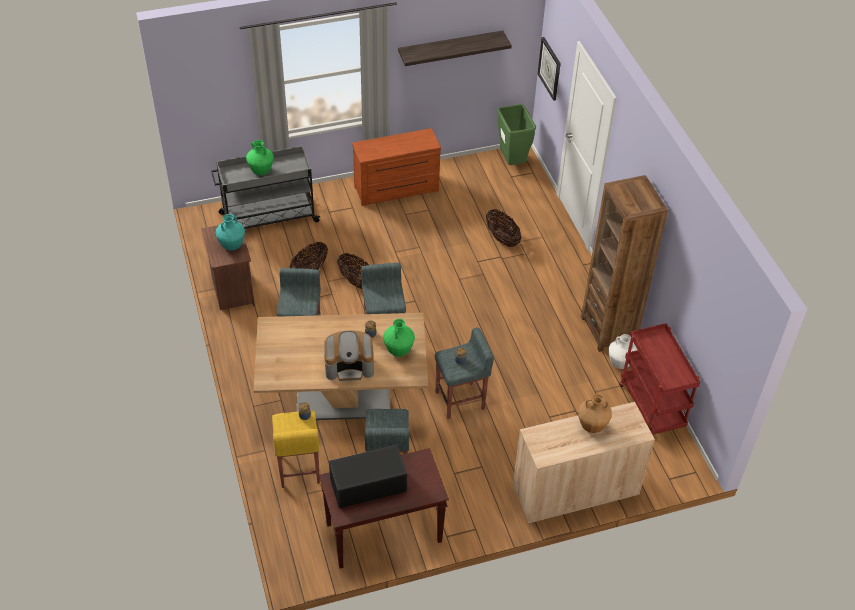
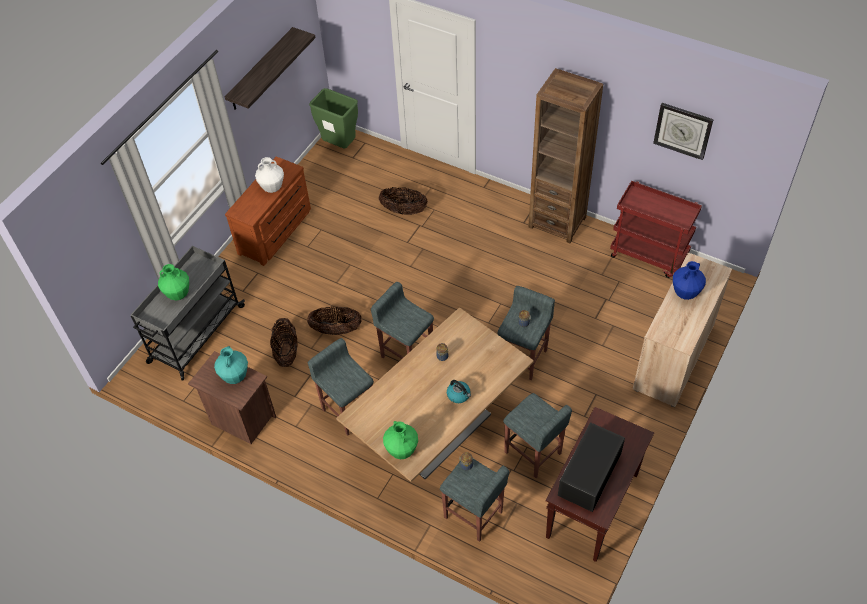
camera: 40 degrees left, 5 degrees up
(298, 469) = (474, 515): yellow stool -> grey stool
(349, 366) = (459, 395): coffee machine -> kettle
(398, 351) = (479, 352): green vase -> green vase (402, 451)
(550, 68) = (346, 38): wall clock -> wall clock (683, 130)
(592, 426) = (685, 293): brown vase -> blue vase
(619, 363) = (593, 241): white vase -> white vase (272, 188)

